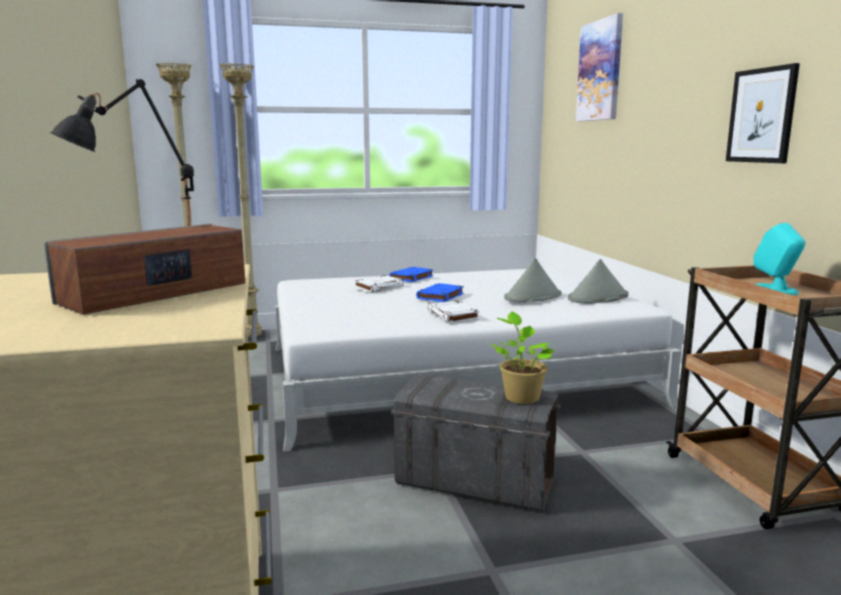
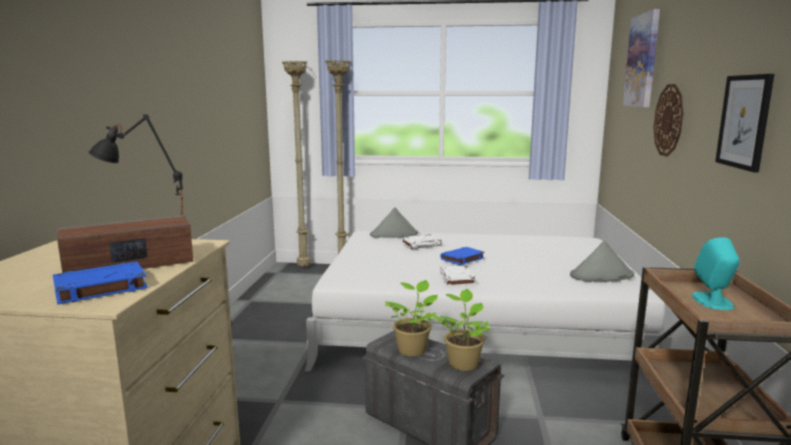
camera: 20 degrees right, 0 degrees up
(411, 278) = (456, 237): blue book -> blue book (100, 288)
(454, 392) = (412, 349): none -> potted plant
(533, 297) = (541, 268): grey hat -> grey hat (394, 234)
(648, 128) = (669, 120): none -> wall clock

